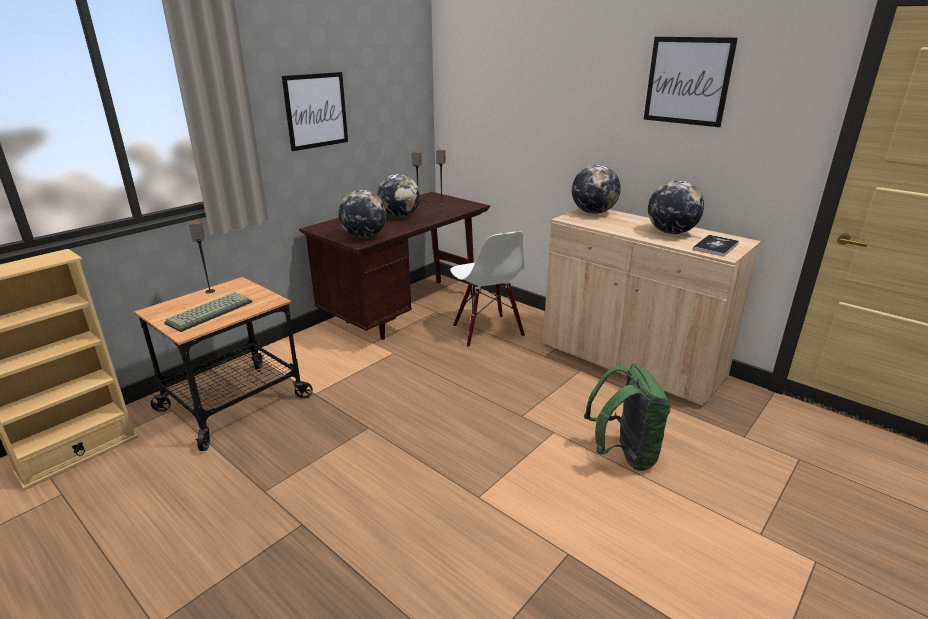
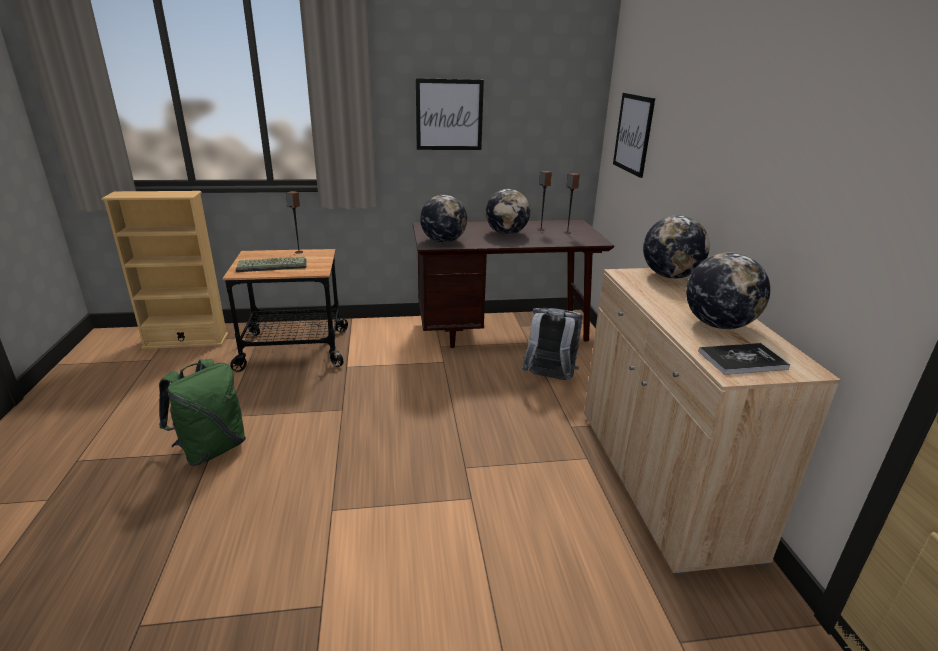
camera: 40 degrees right, 0 degrees up
(487, 331) = (549, 378): white chair -> grey backpack
(624, 454) = (504, 561): green backpack -> green backpack (212, 449)
(687, 81) = (804, 113): picture -> picture (633, 134)

